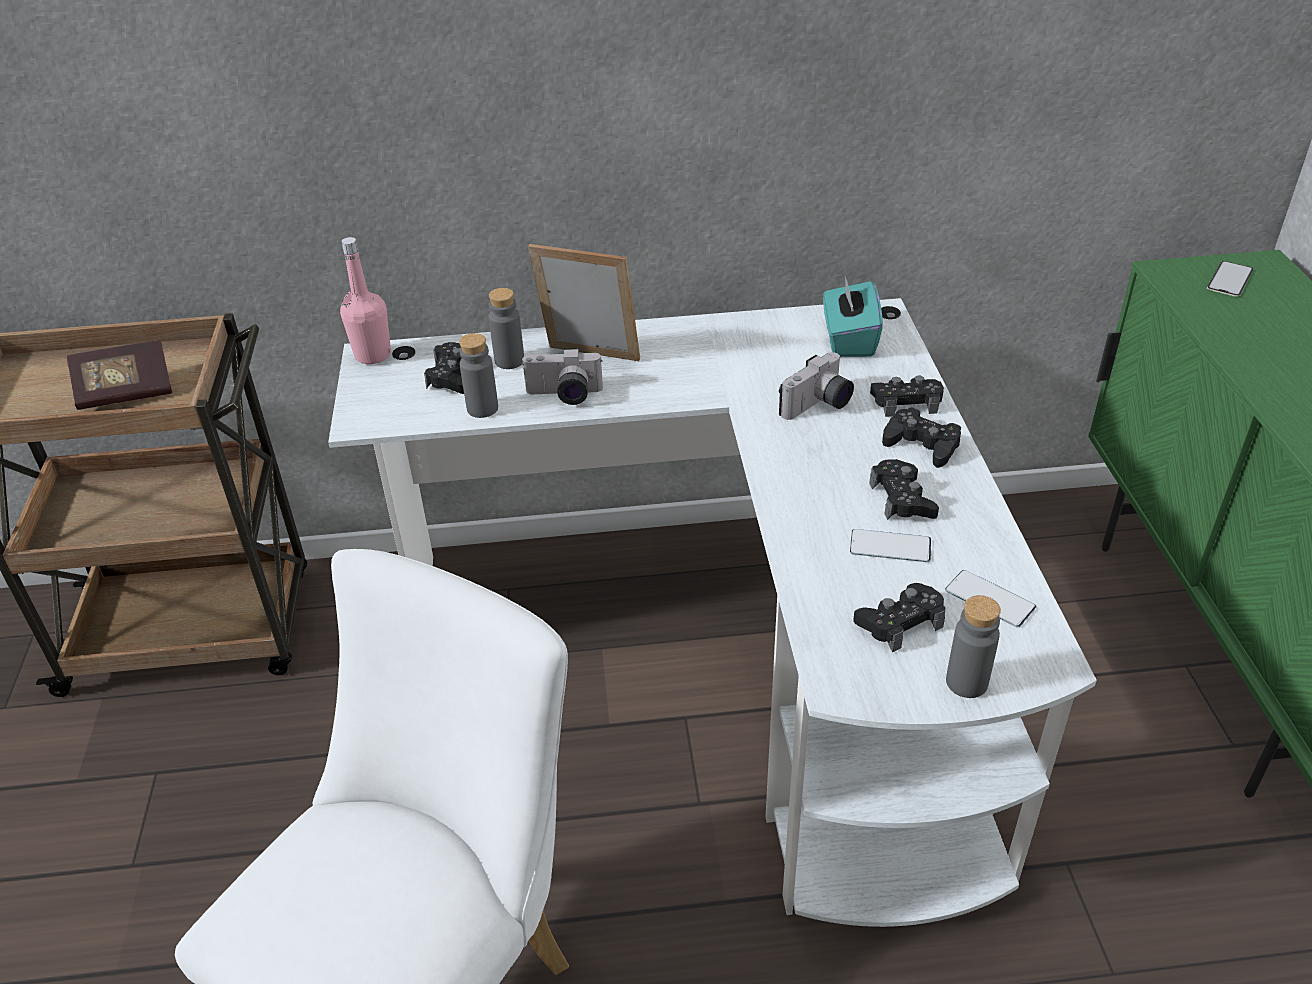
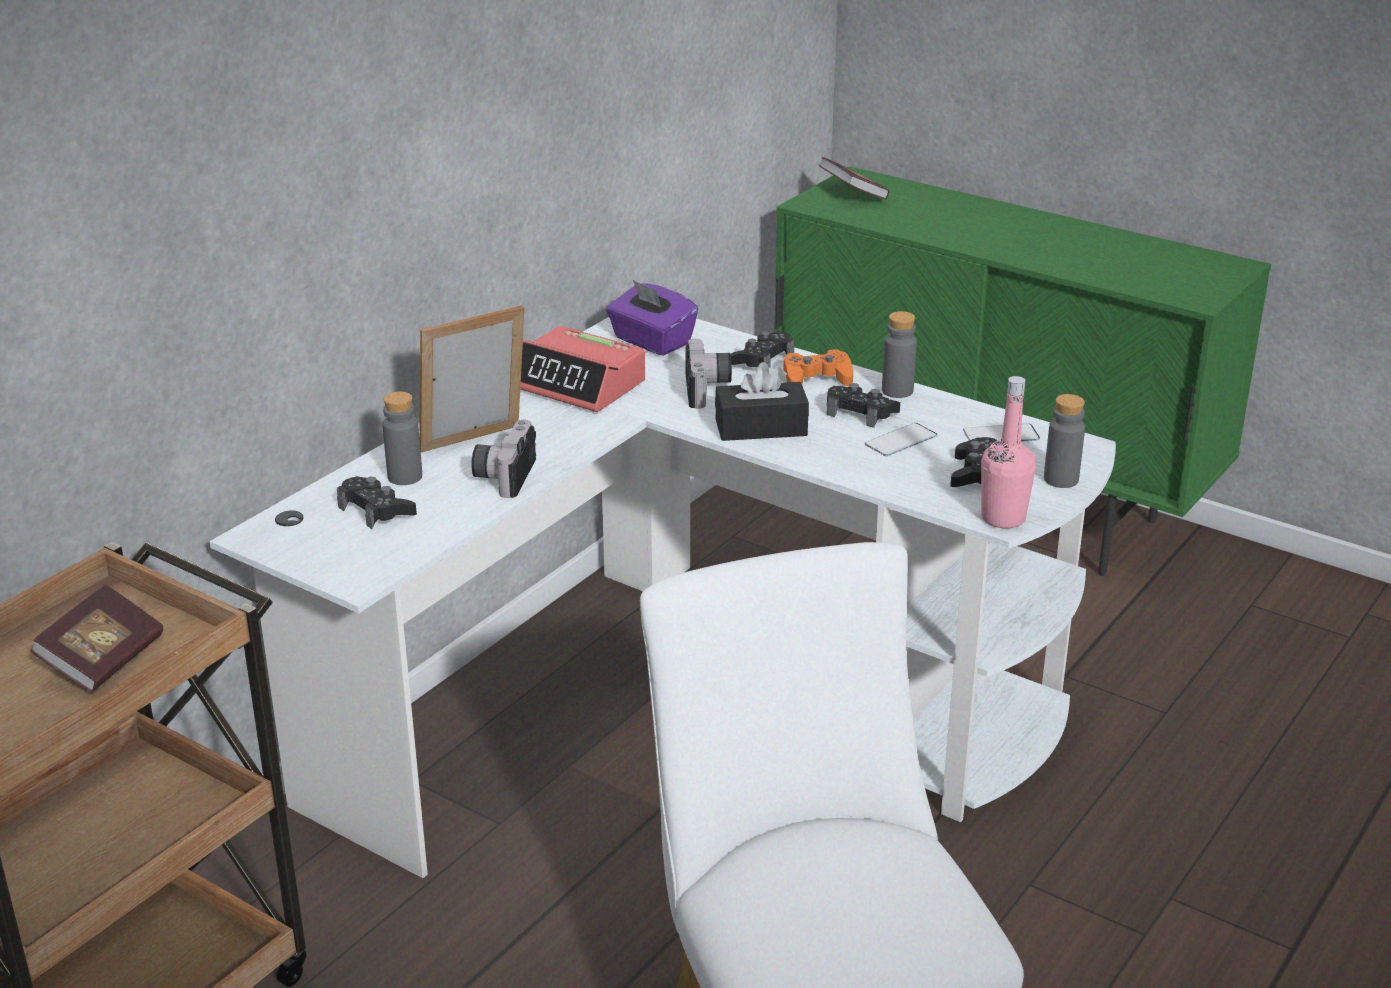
camera: 50 degrees left, 10 degrees down
(373, 355) = (264, 532): pink bottle -> pink bottle (1003, 518)
(482, 408) = (451, 516): grey bottle -> grey bottle (897, 391)
(564, 396) = (503, 475): camera -> camera turned 150 degrees clockwise
(735, 349) = (579, 384): none -> alarm clock
(799, 464) = (761, 427): none -> black tissue box
(849, 340) = (651, 341): turquoise tissue box -> purple tissue box
(922, 444) = (816, 378): black game controller -> orange game controller
(1229, 279) = (852, 194): phone -> book

